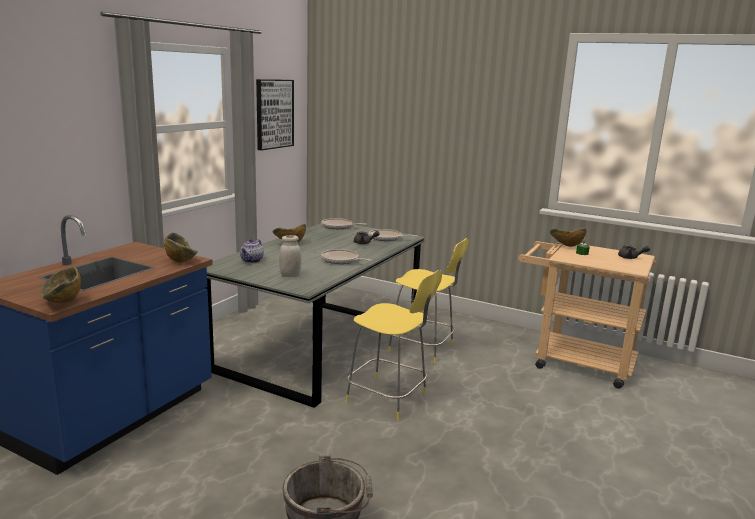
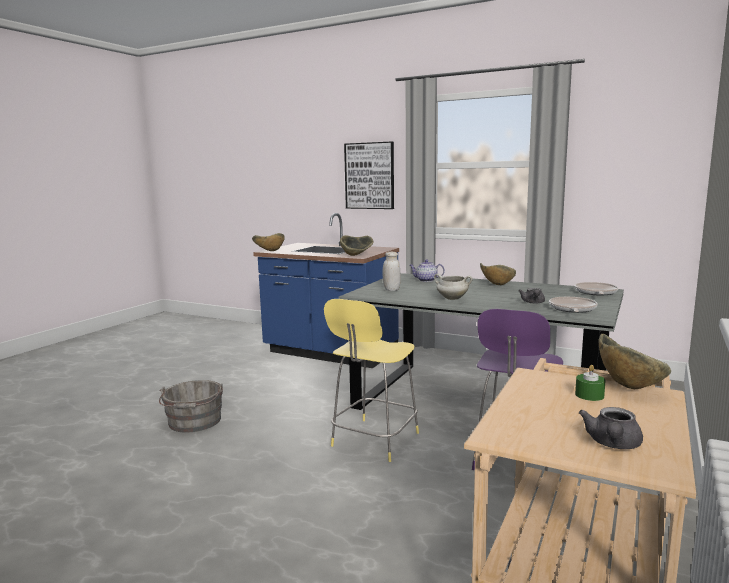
camera: 90 degrees right, 5 degrees down
(274, 114) = (626, 154): picture -> picture (370, 176)
(341, 260) = (452, 299): frying pan -> white cooking pot
(423, 349) = (514, 462): yellow stool -> purple stool

